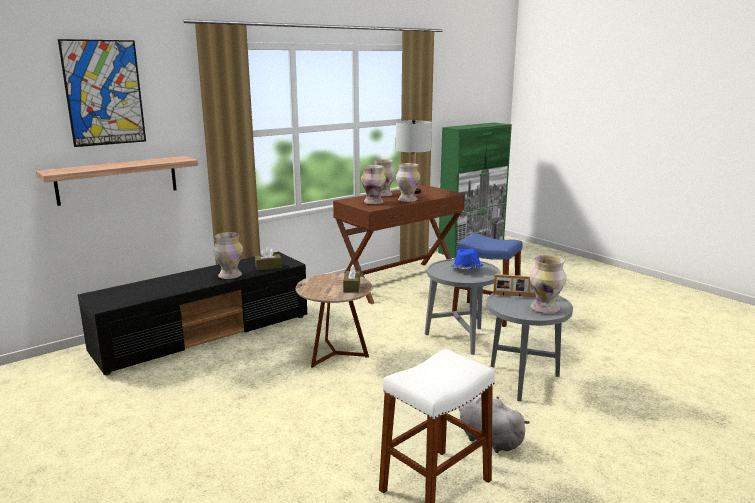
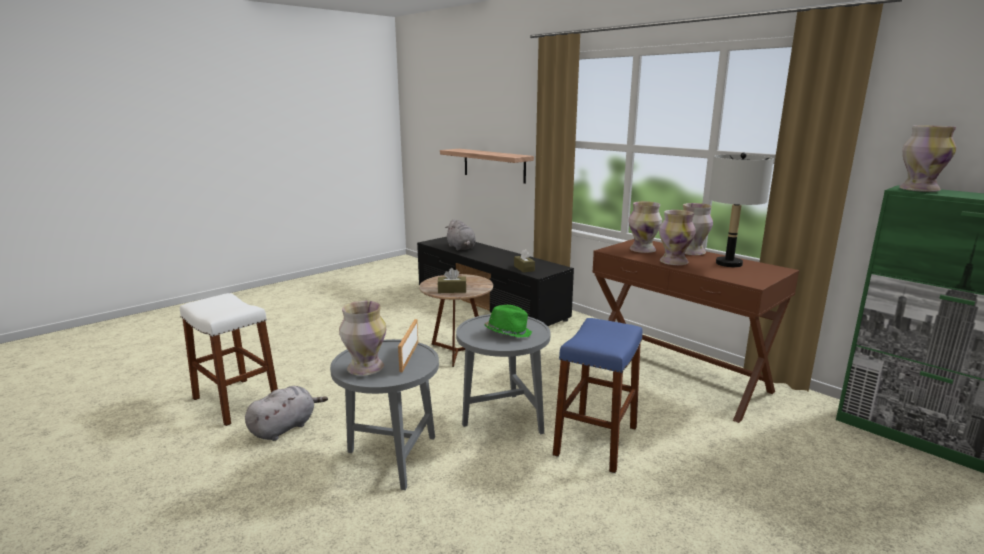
camera: 85 degrees right, 0 degrees up
(104, 93) = (493, 98): picture -> none
(157, 290) = (461, 248): none -> grey plush toy
(229, 275) = (497, 260): vase -> vase (918, 190)
(466, 269) = (508, 333): blue hat -> green hat

